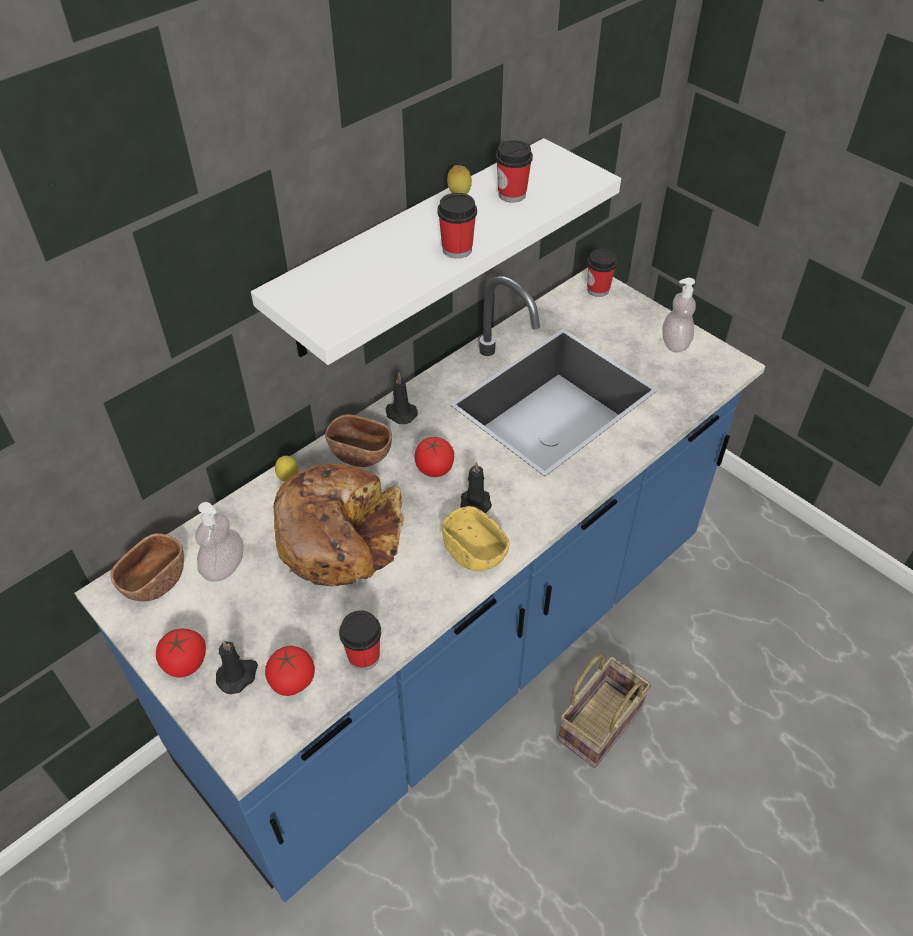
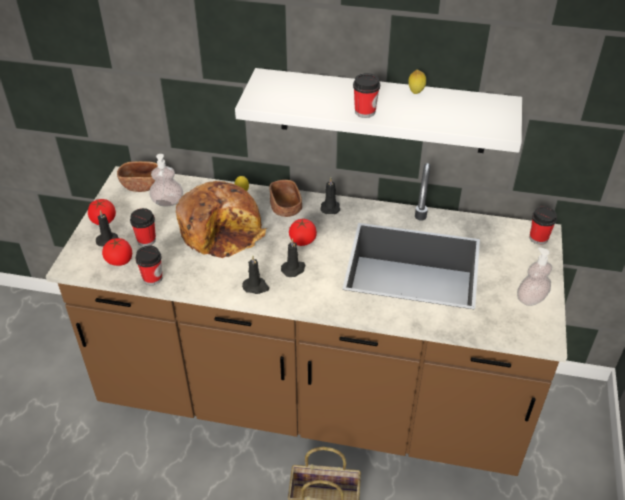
camera: 55 degrees right, 5 degrees down
(456, 651) = (312, 397): blue counter -> brown counter
(474, 552) = (256, 287): yellow bowl -> black candle
(512, 194) = (443, 109): cup -> cup (146, 240)

